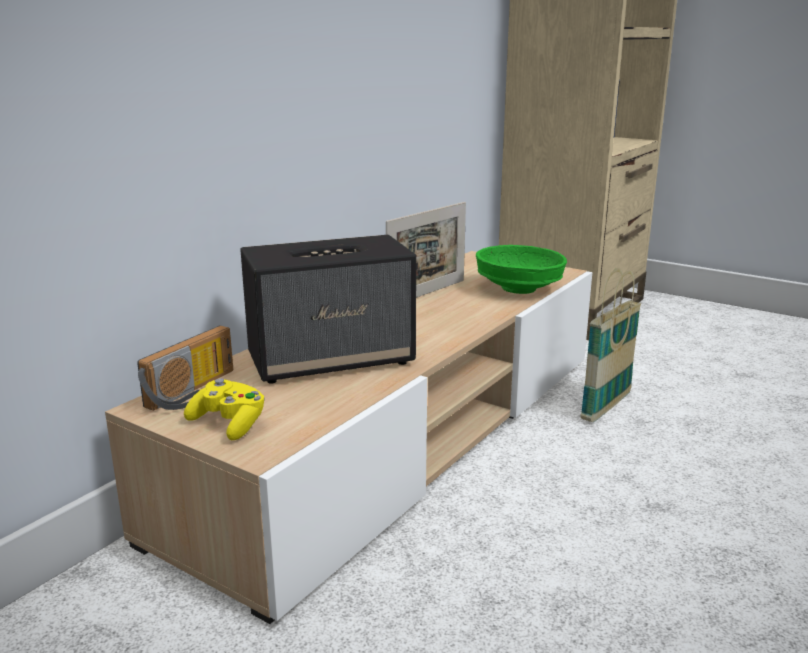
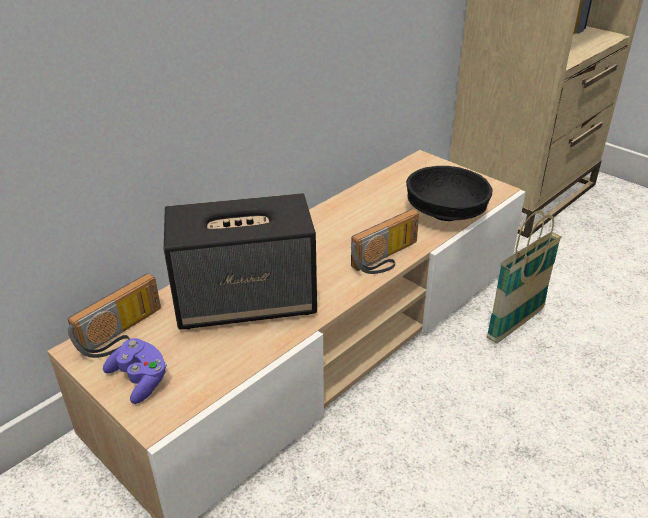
camera: 10 degrees right, 15 degrees up
(229, 424) = (140, 379): yellow game controller -> purple game controller
(426, 293) = (358, 212): picture frame -> none
(473, 321) = (387, 259): none -> radio
(519, 289) = (445, 213): green bowl -> black bowl

